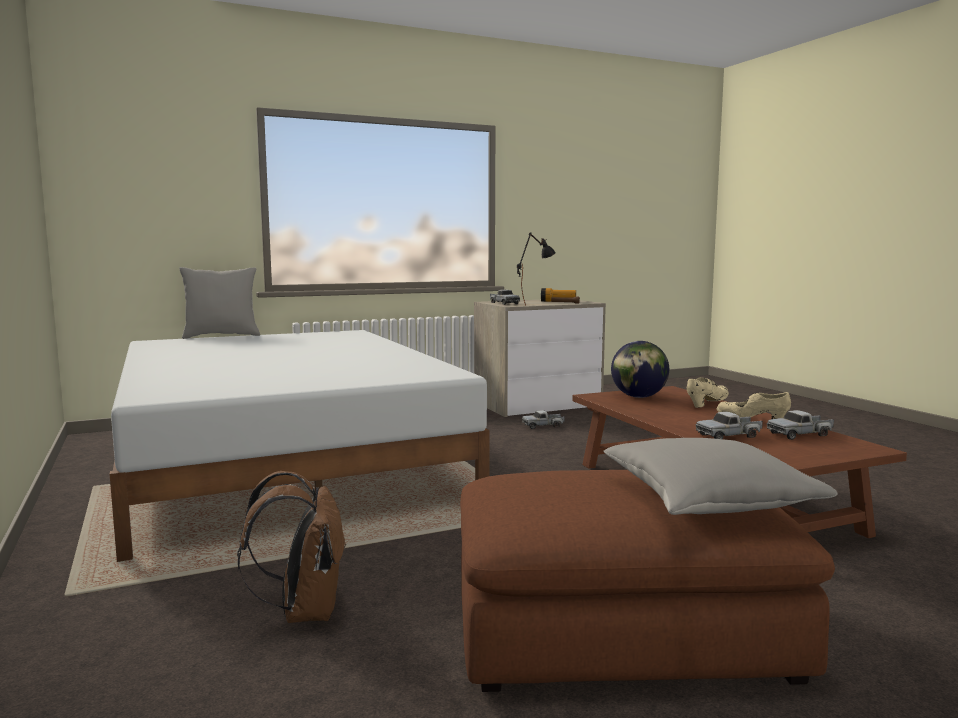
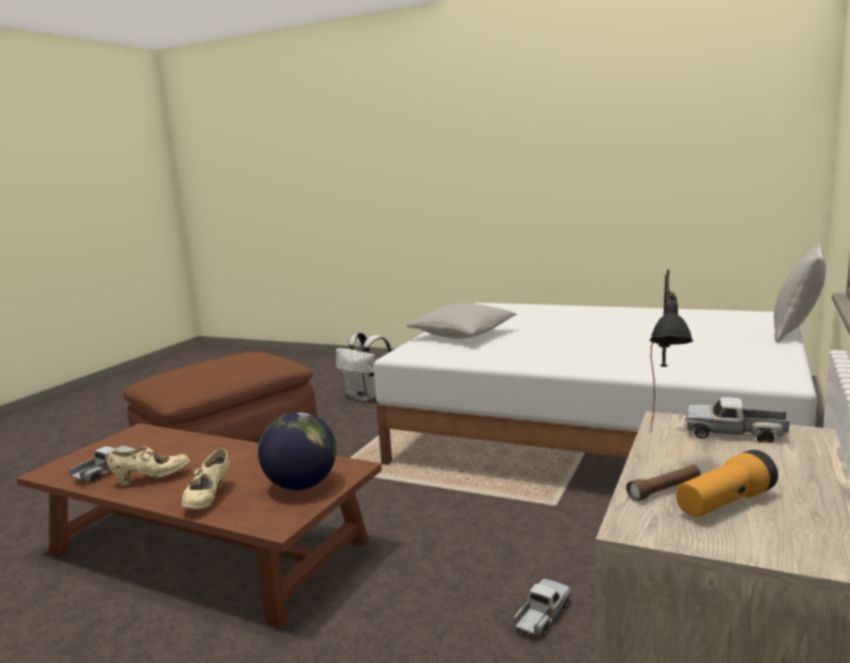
camera: 140 degrees right, 5 degrees up
(304, 611) = (366, 397): brown backpack -> white backpack
(708, 501) = (177, 374): grey pillow -> grey pillow (462, 335)
(729, 436) = (174, 447): toy truck -> none

